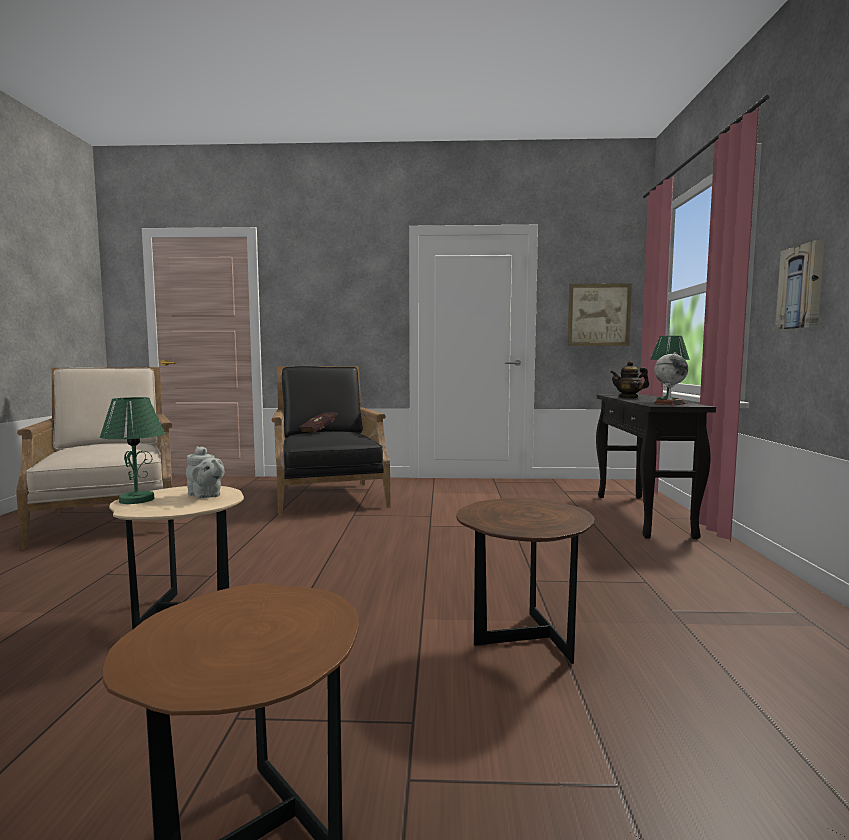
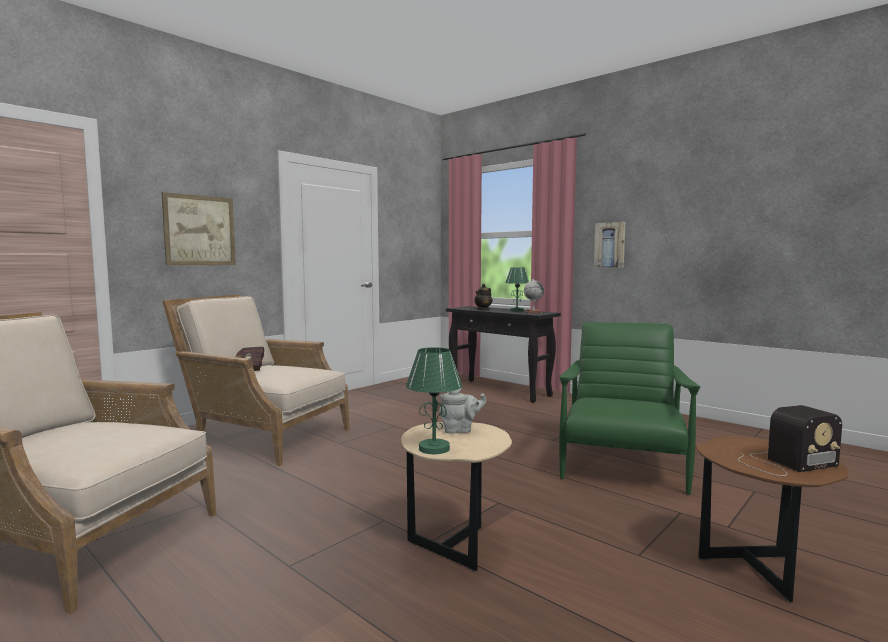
camera: 50 degrees left, 0 degrees up
(208, 646) = (783, 463): none -> radio
(327, 495) = (263, 437): black armchair -> beige armchair
(522, 641) = (622, 466): brown side table -> green armchair
(598, 315) = (415, 245): picture -> picture (200, 230)

